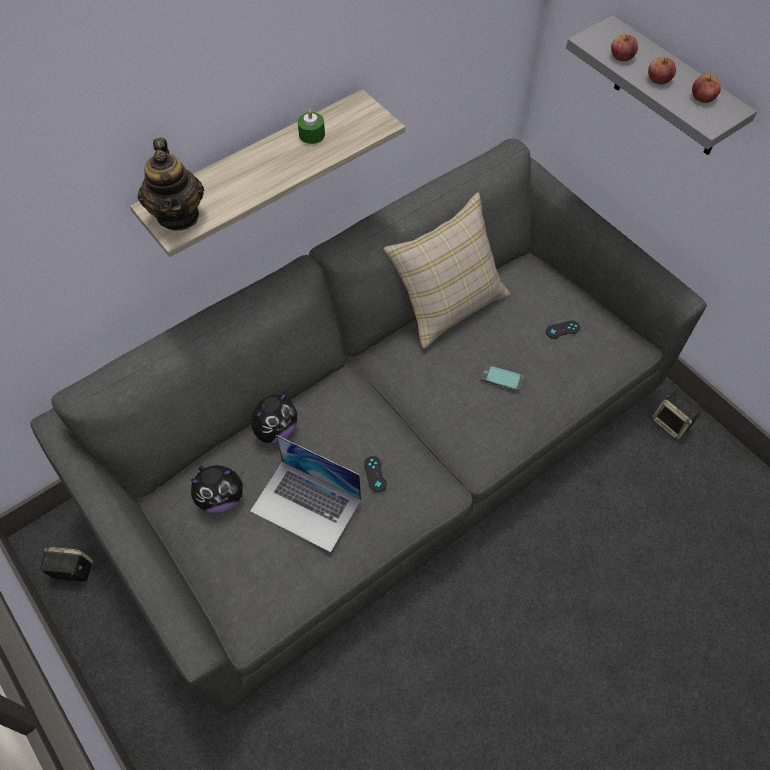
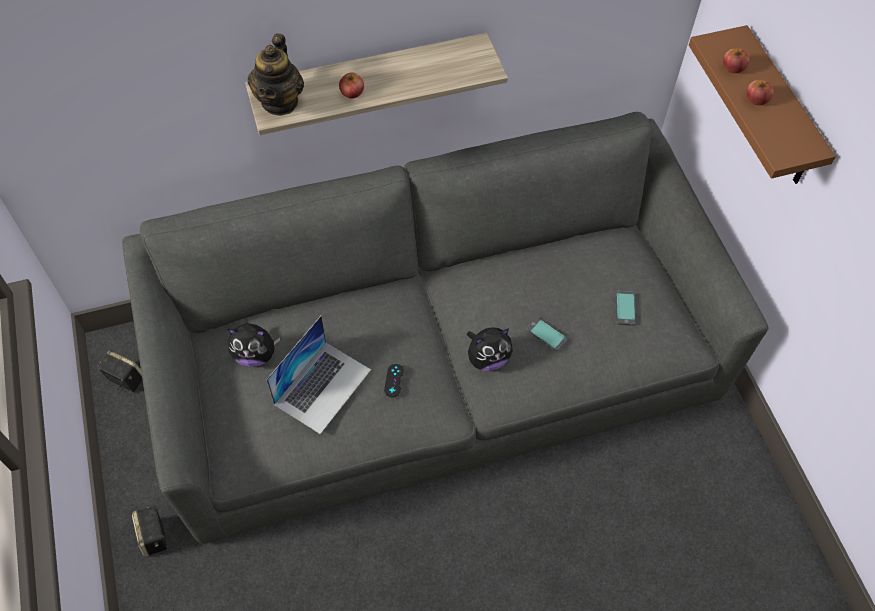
camera: 20 degrees right, 0 degrees up
(275, 429) = (325, 313): plush toy -> plush toy (487, 359)
(306, 505) = (322, 386): laptop -> laptop turned 105 degrees counterclockwise
(312, 134) = (422, 62): green candle -> none
(448, 302) = (529, 249): beige pillow -> none
(562, 329) = (625, 308): black game controller -> phone
(671, 91) = (778, 112): grey shelf -> brown shelf
(671, 424) = (721, 438): speaker -> speaker (155, 537)
(702, 96) = (789, 127): apple -> apple (352, 92)

